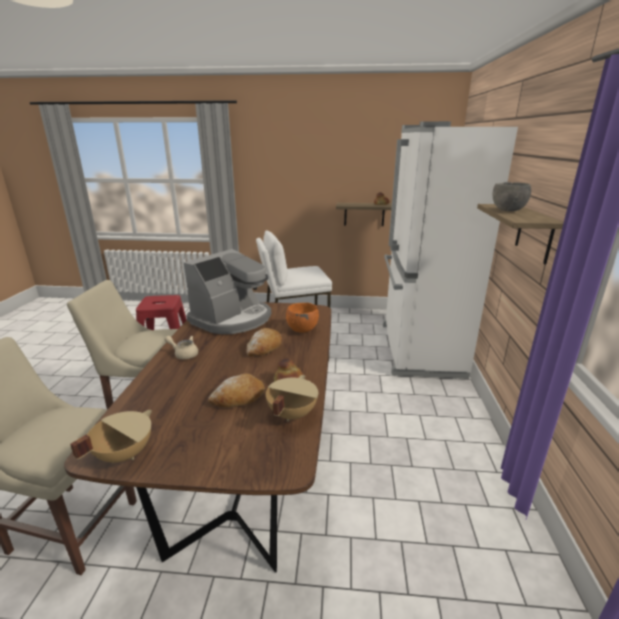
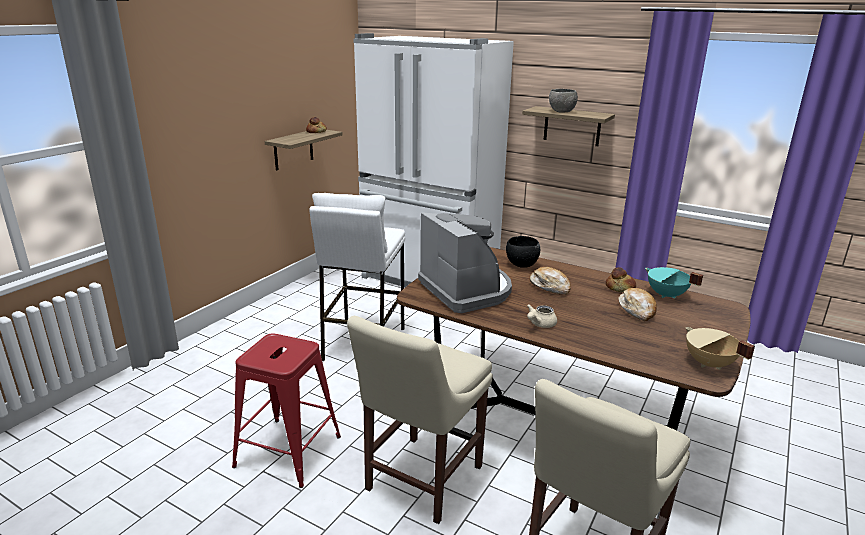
camera: 65 degrees left, 0 degrees up
(291, 414) = (666, 295): beige cooking pot -> turquoise cooking pot
(302, 330) = (521, 265): orange bowl -> black bowl

